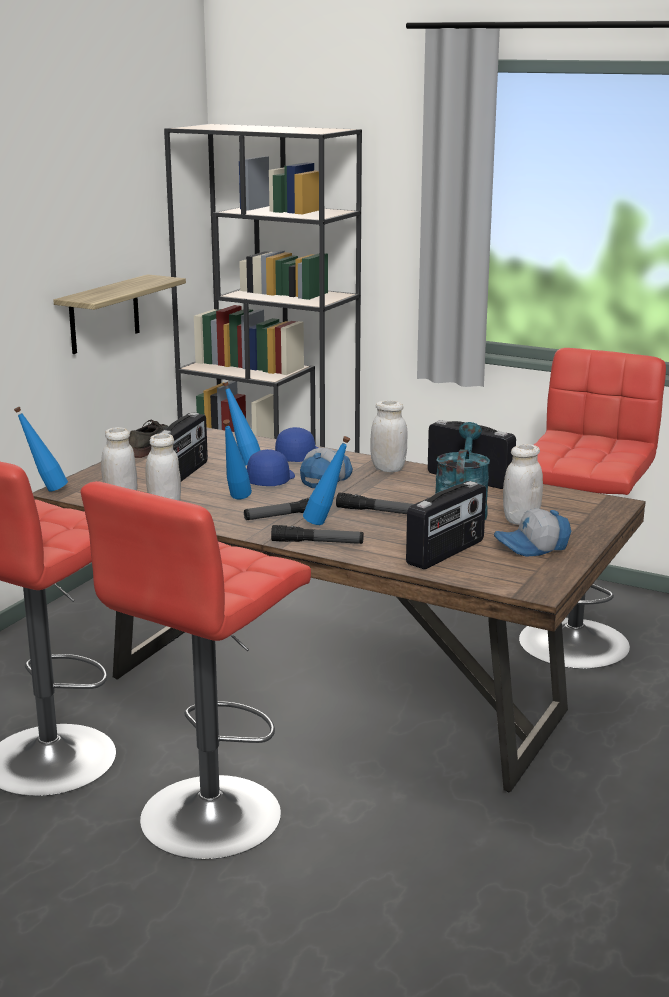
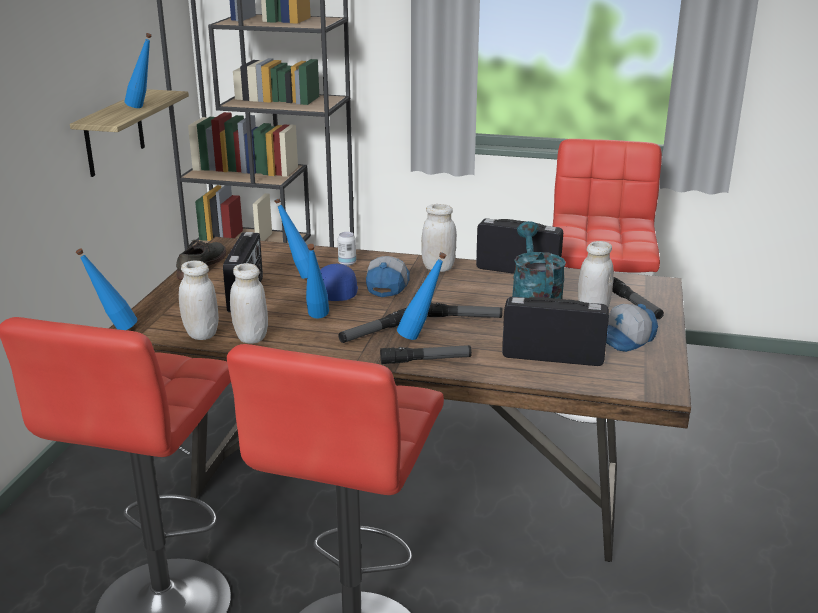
camera: 15 degrees left, 5 degrees up
(130, 290) = (143, 107): none -> blue bottle
(298, 457) = (347, 263): blue cap -> can
(446, 553) = (552, 356): radio -> radio turned 105 degrees counterclockwise
(571, 519) = (634, 304): none -> flashlight

